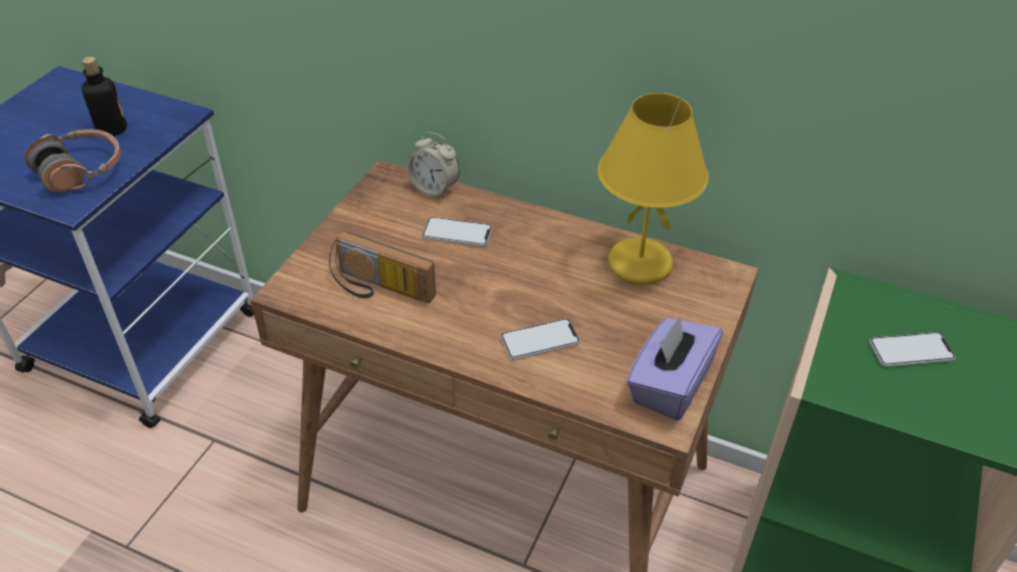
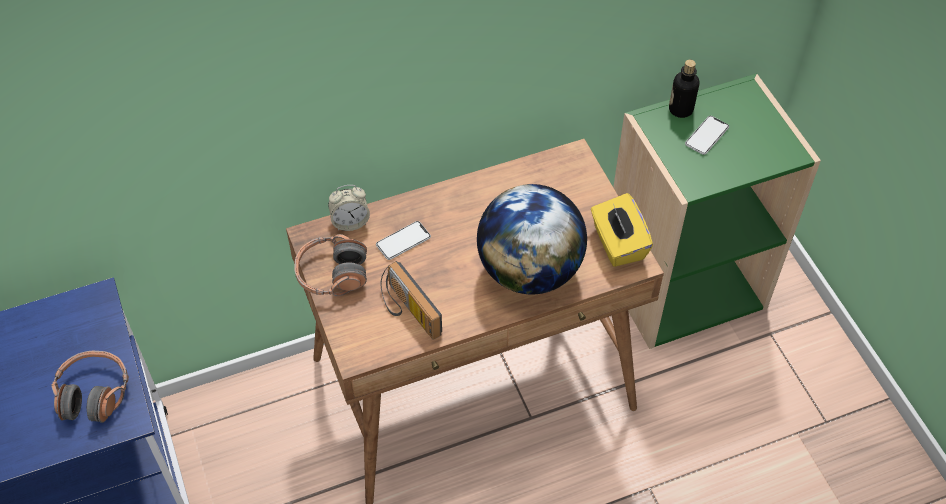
camera: 45 degrees left, 10 degrees up
(112, 129) = (62, 348): bottle -> bottle (680, 109)
(362, 216) = (332, 274): none -> headphones
(379, 289) = (407, 311): radio -> radio turned 75 degrees clockwise
(540, 340) = (529, 270): phone -> globe
(638, 265) = (524, 184): yellow table lamp -> none
(669, 385) = (618, 244): purple tissue box -> yellow tissue box

